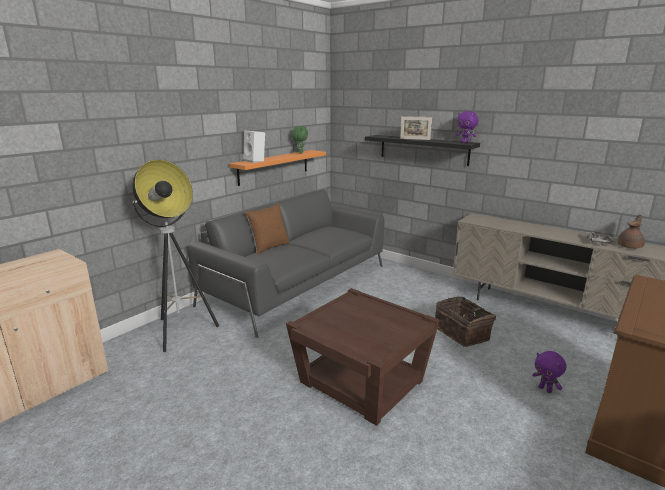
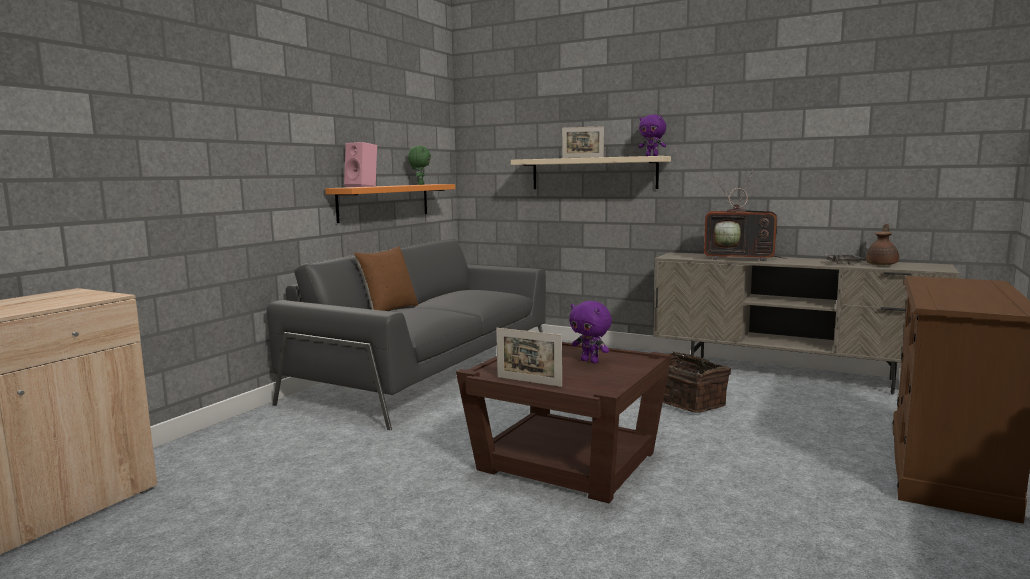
camera: 10 degrees left, 10 degrees down
(180, 331) = (263, 433): floor lamp -> none
(255, 161) = (363, 186): white speaker -> pink speaker
(330, 338) = (528, 381): none -> picture frame
(423, 149) = (593, 173): black shelf -> beige shelf
(521, 227) = (740, 258): none -> television
(545, 389) = (820, 445): purple plush toy -> purple plush toy (590, 361)

